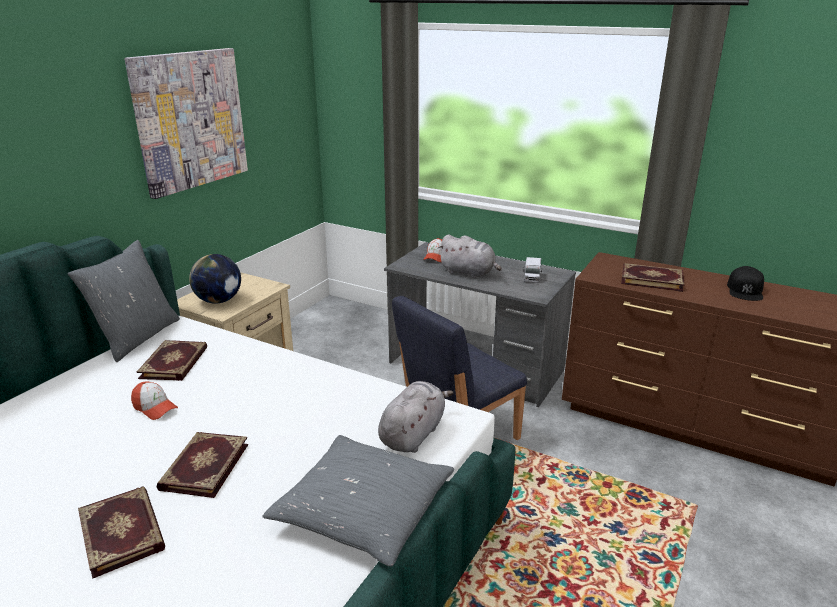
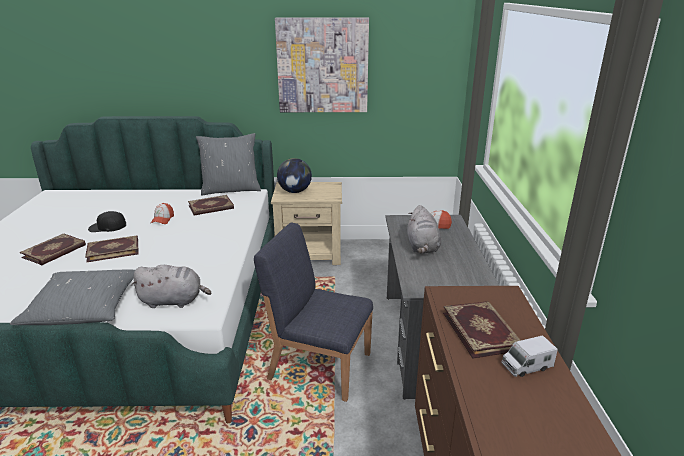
camera: 60 degrees right, 0 degrees up
(532, 277) = (453, 277): toy truck -> toy truck (526, 366)
(745, 290) = (543, 412): black cap -> black cap (107, 226)

